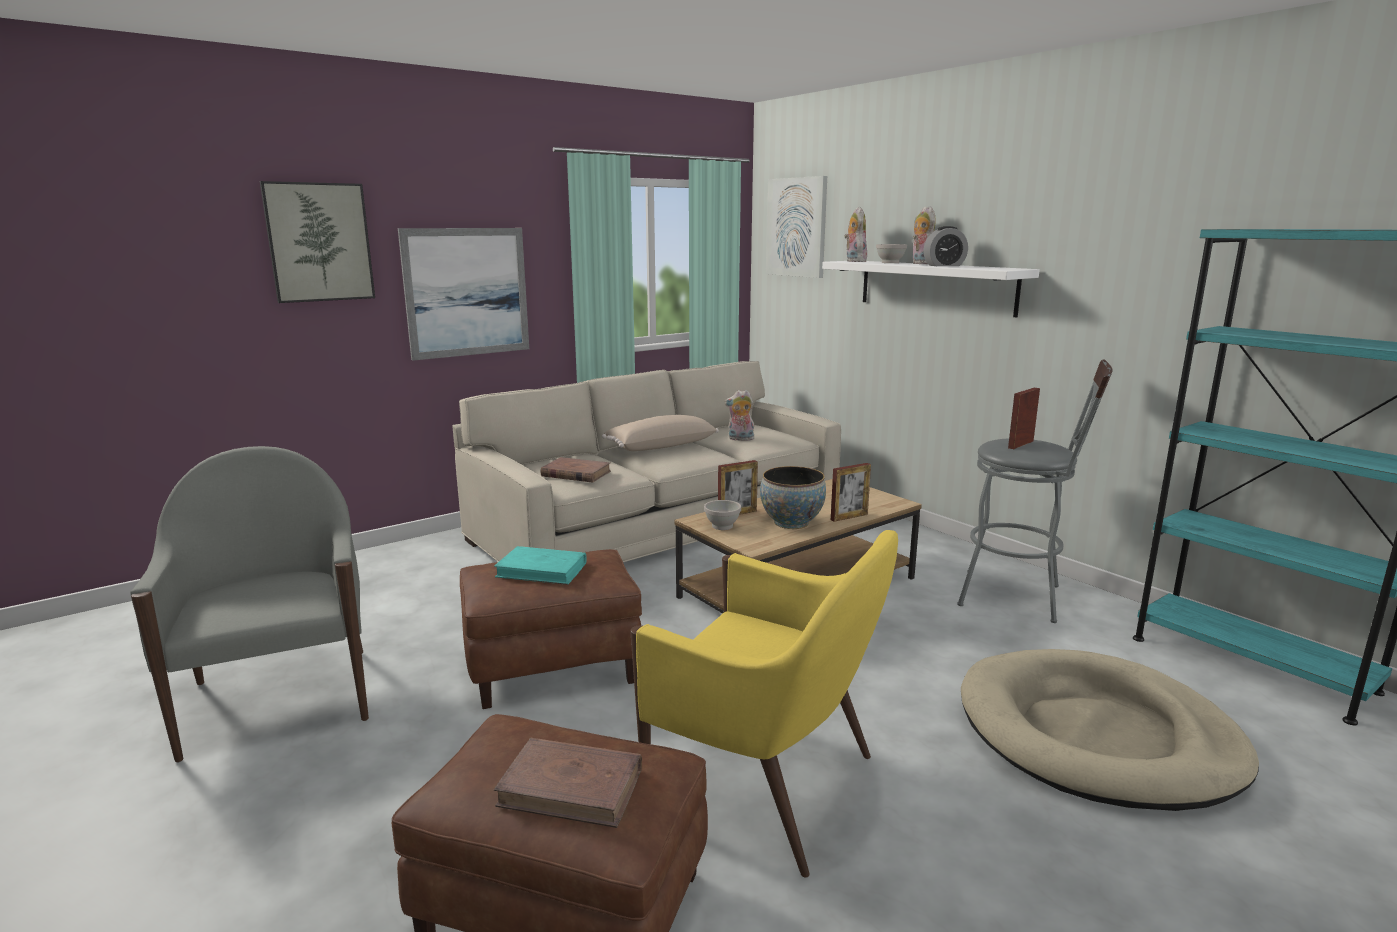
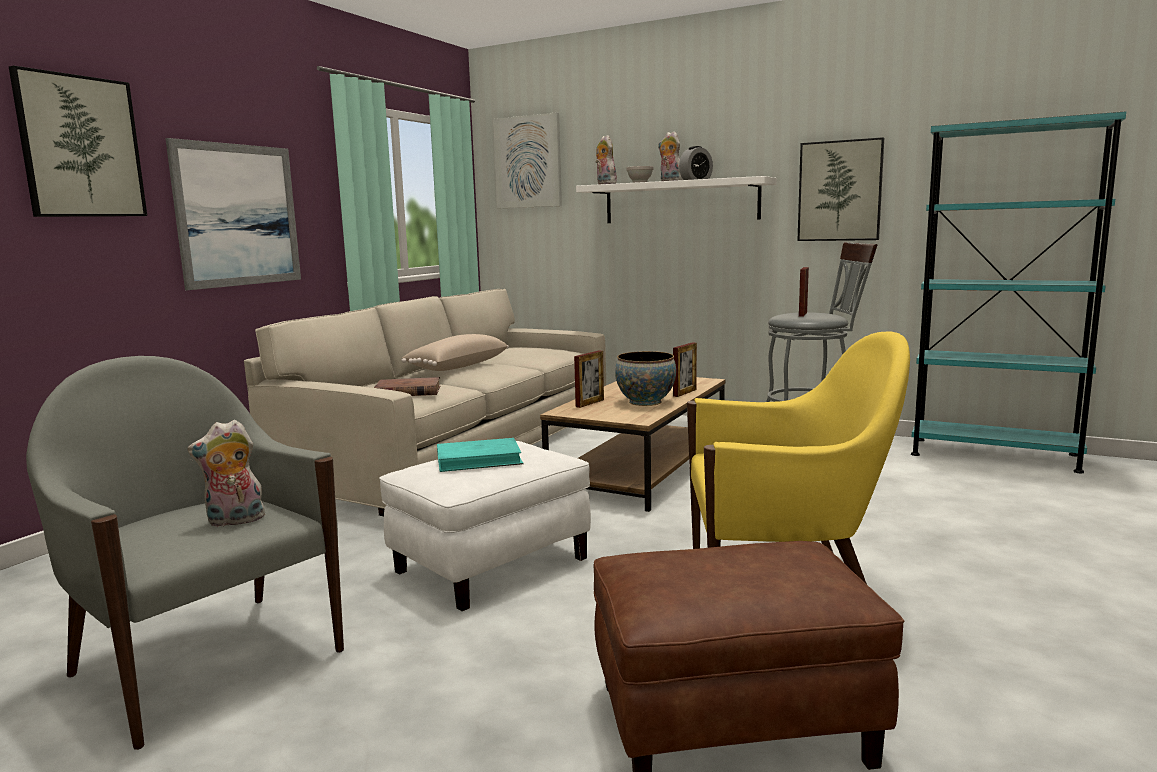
camera: 25 degrees left, 5 degrees down
(553, 666) = (491, 564): brown ottoman -> white ottoman
(572, 787) = (763, 576): brown book -> none
(723, 526) = (591, 412): white bowl -> none
(740, 439) = (523, 355): plush toy -> plush toy (234, 521)
(1097, 735) = (958, 511): beige dog bed -> none
(1111, 293) = (840, 191): none -> picture

